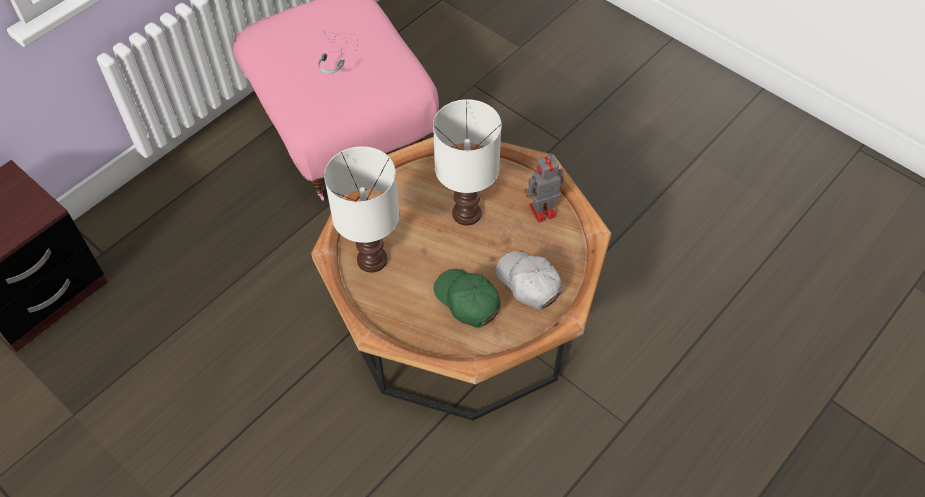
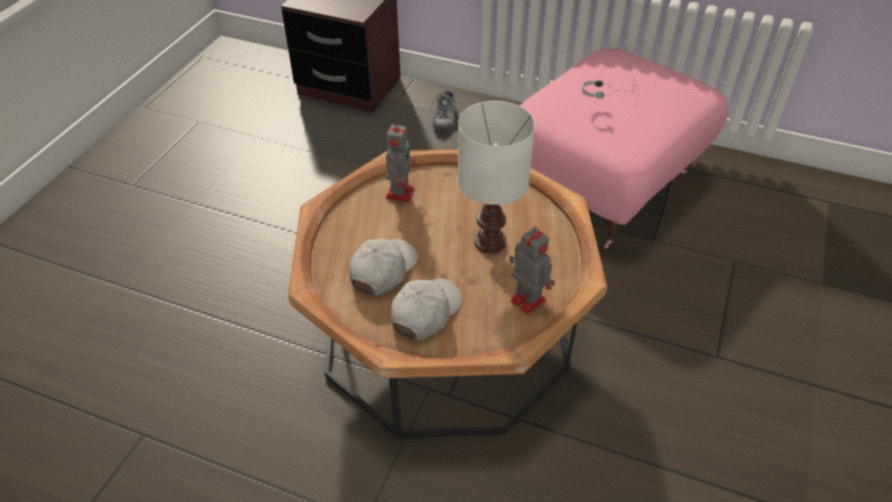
camera: 70 degrees right, 10 degrees down
(162, 217) = (445, 118): none -> shoe
(370, 260) = (400, 192): white table lamp -> toy robot
(467, 300) = (383, 270): green cap -> white cap

